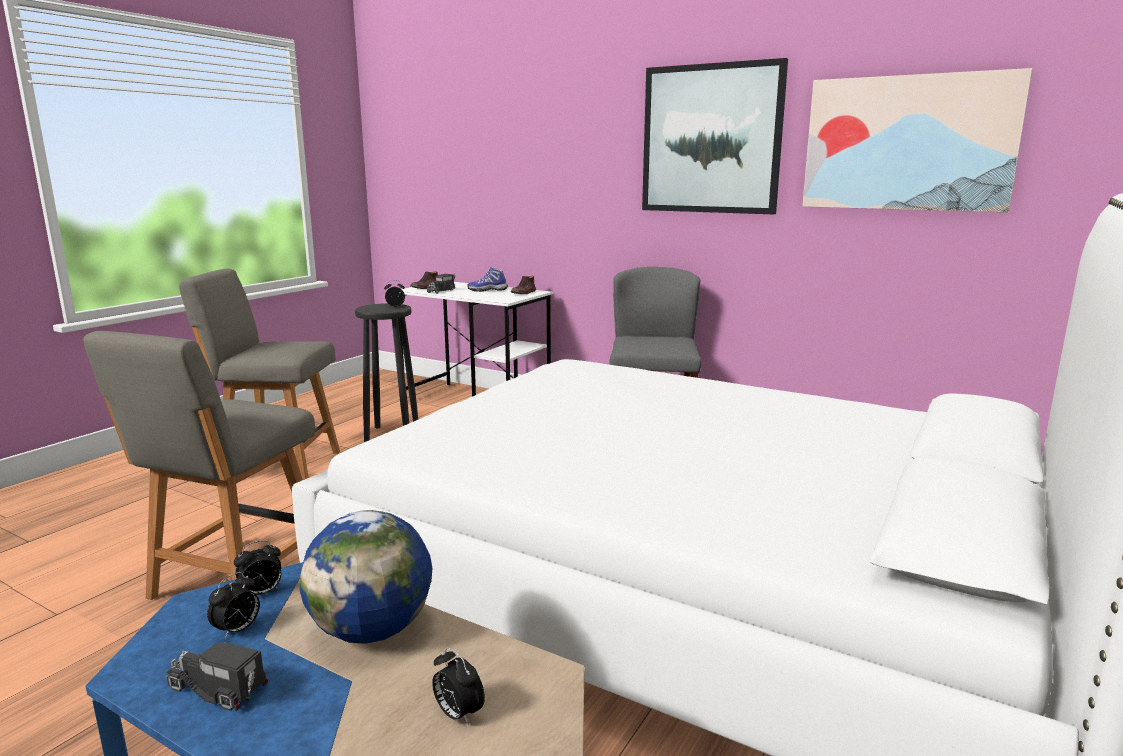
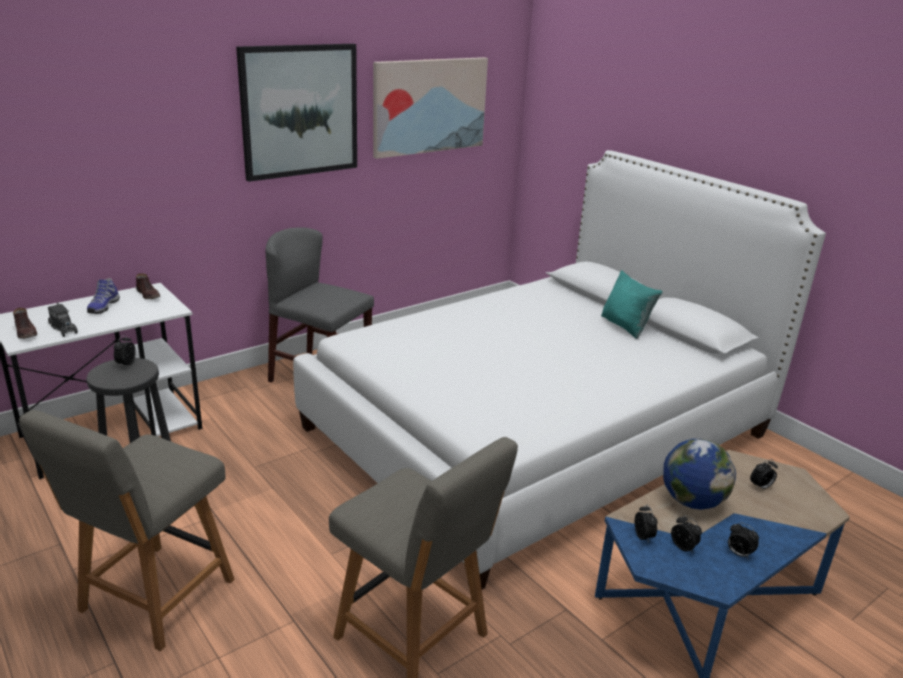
camera: 70 degrees left, 10 degrees up
(221, 690) = (738, 554): toy truck -> alarm clock
(867, 481) = (625, 326): none -> turquoise pillow

